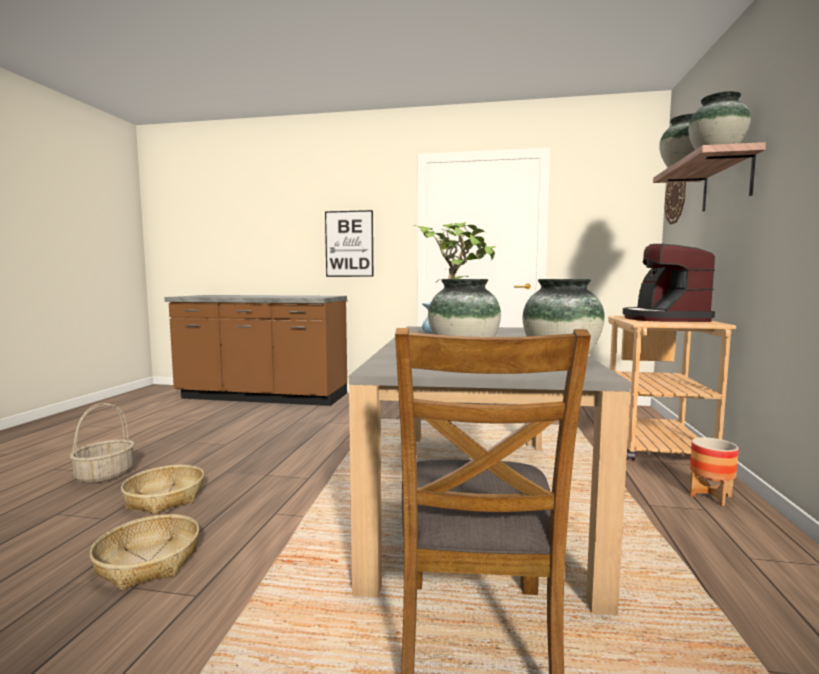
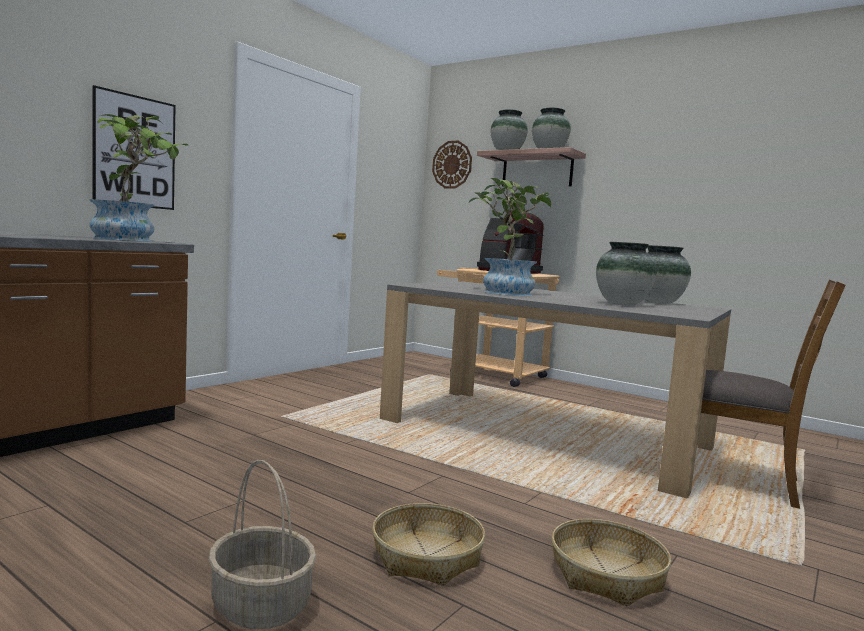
camera: 65 degrees left, 0 degrees up
(311, 296) = (132, 240): none -> potted plant
(710, 496) = (585, 392): planter -> none

